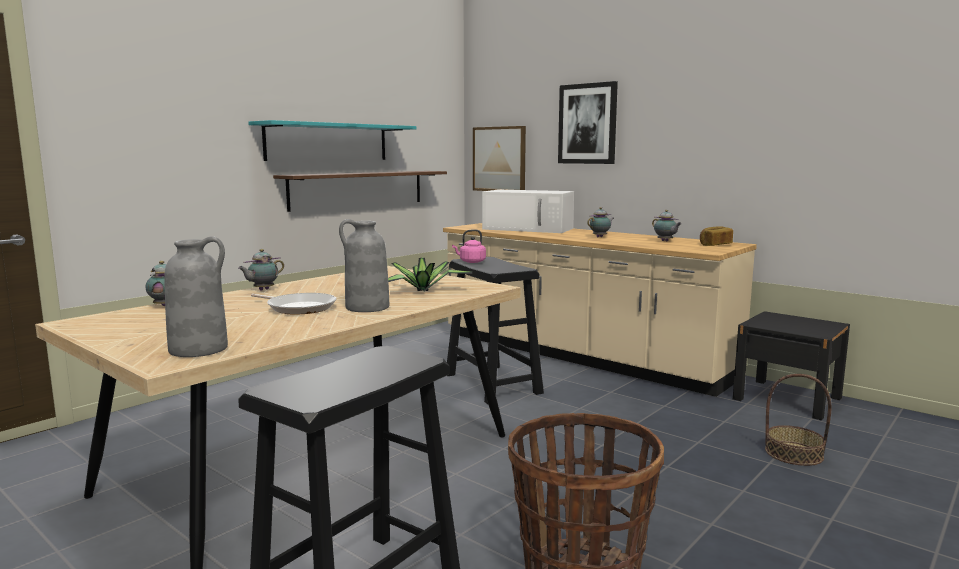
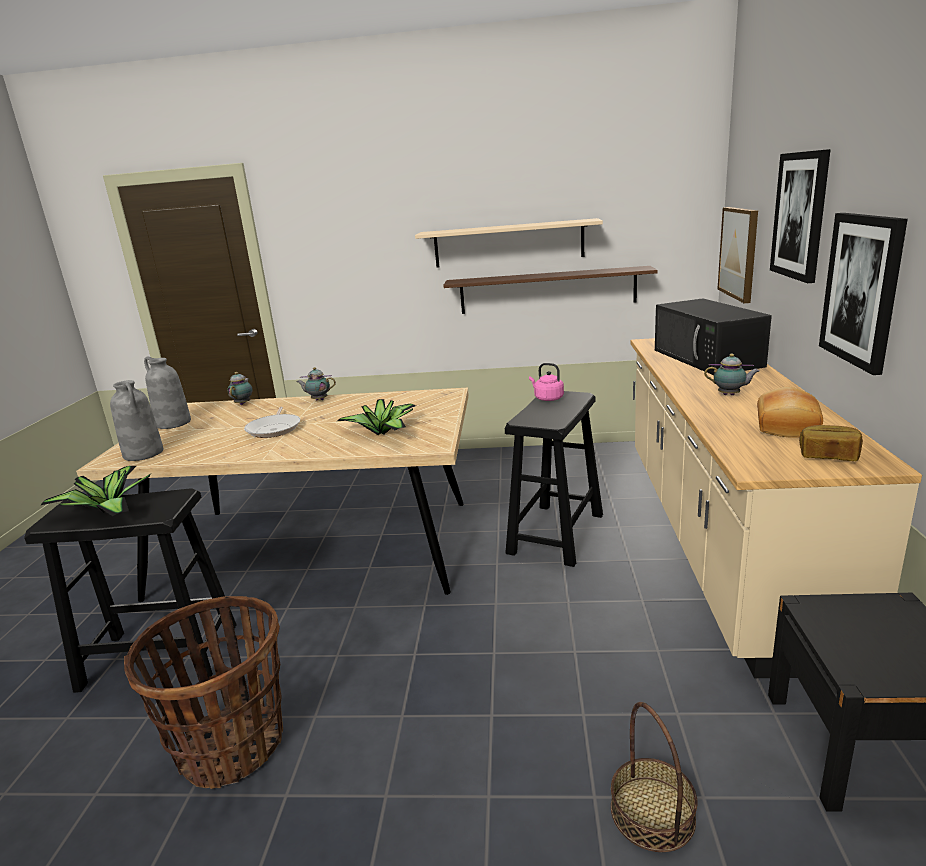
camera: 55 degrees right, 10 degrees up
(328, 142) = (508, 243): turquoise shelf -> beige shelf
(345, 378) = (107, 511): none -> potted plant
(366, 307) = (297, 442): grey vase -> grey vase (173, 423)
(529, 229) = (708, 358): white microwave -> black microwave
(665, 241) = (785, 426): teapot -> bread
(669, 159) = (862, 290): none -> picture

